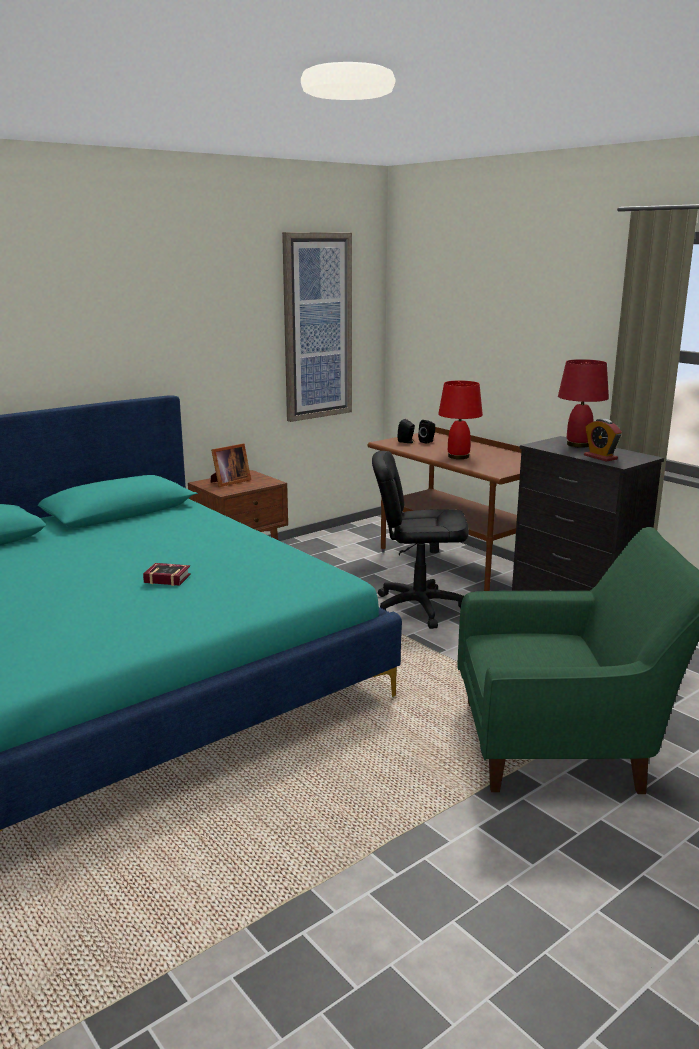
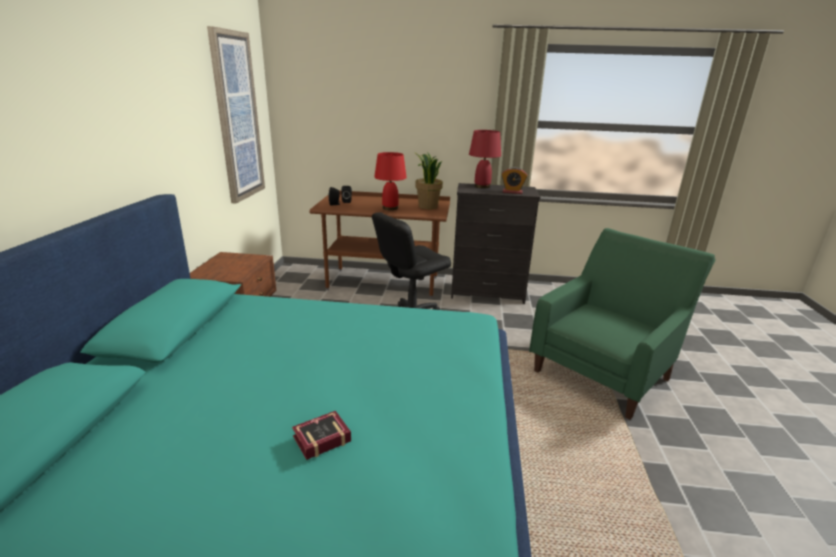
camera: 45 degrees left, 5 degrees up
(166, 578) = (363, 373): book -> book (319, 439)
(229, 482) = (223, 267): picture frame -> none
(509, 463) = (427, 206): none -> potted plant

